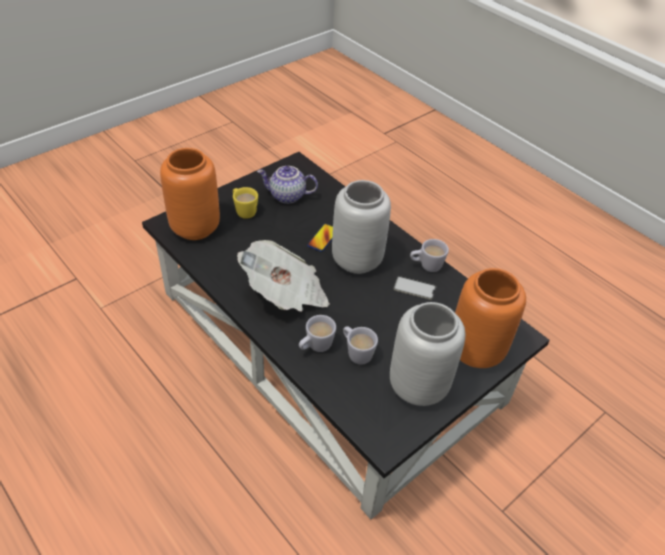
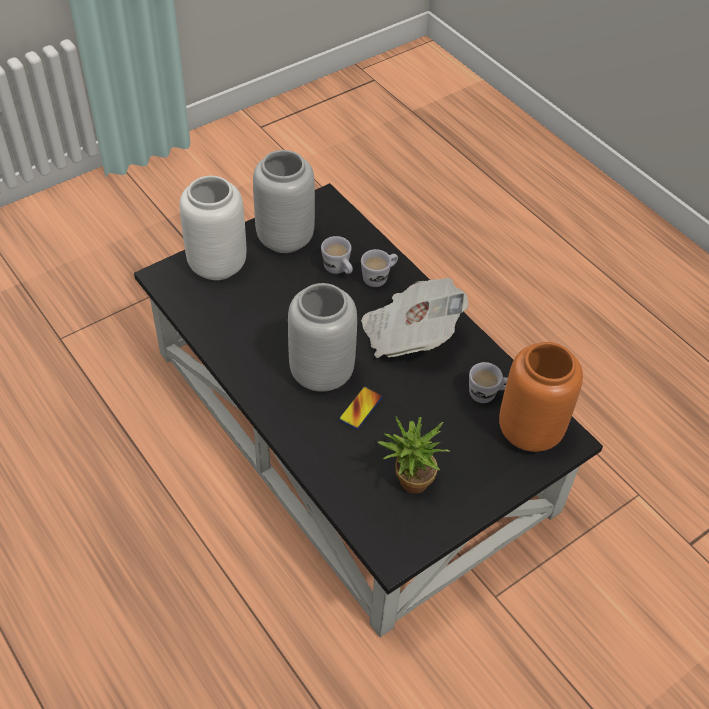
camera: 175 degrees left, 5 degrees up
(243, 211) = (468, 458): yellow mug -> none
(287, 196) = (408, 483): teapot -> potted plant
(414, 288) = (260, 334): phone -> none
(426, 266) = (237, 362): white mug -> white mug (488, 394)
(475, 352) = (217, 264): orange vase -> white vase

